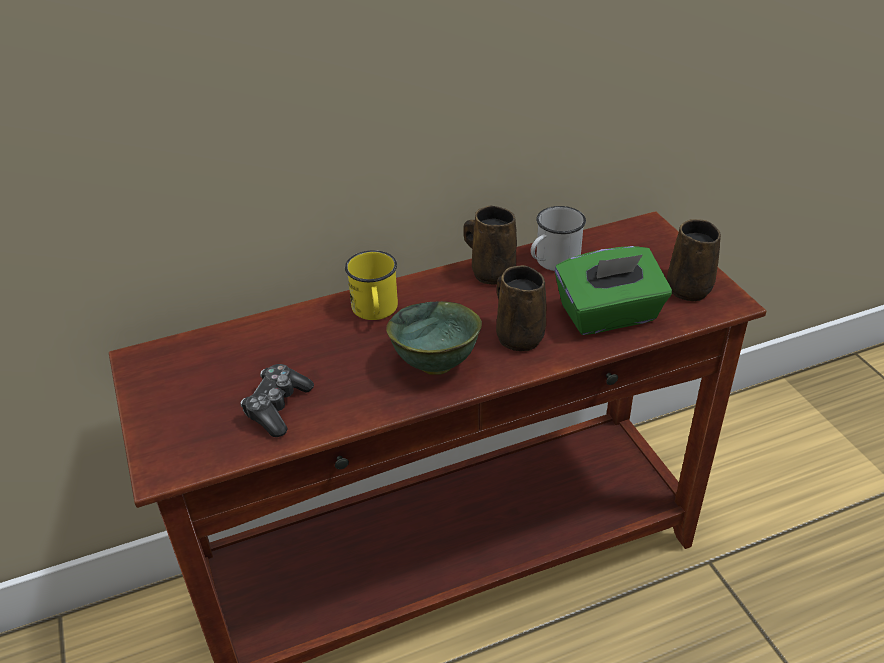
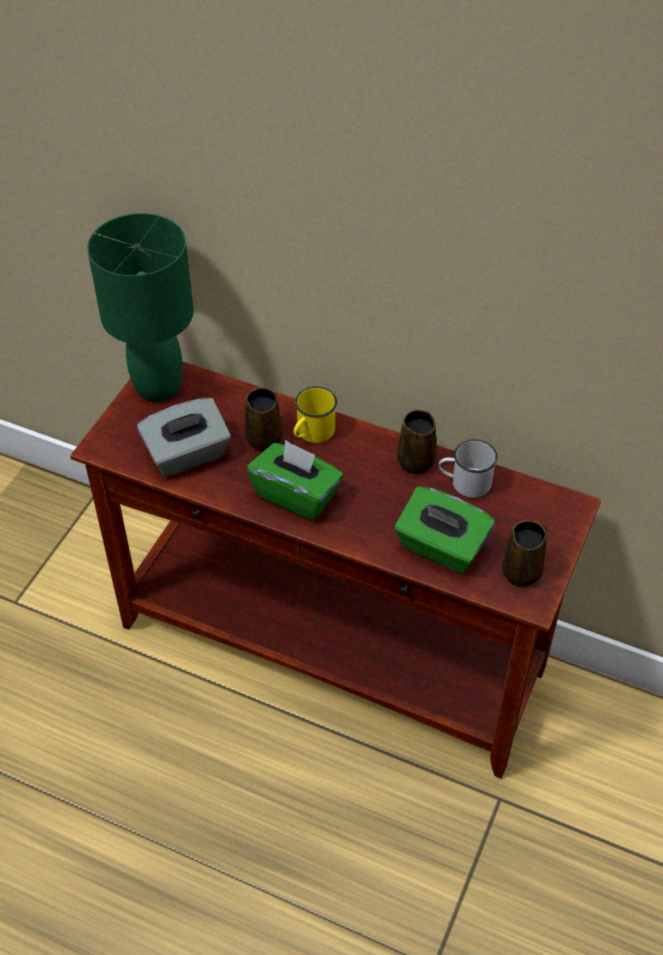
camera: 45 degrees right, 10 degrees up
(160, 375) = (157, 387): none -> green table lamp
(277, 407) = (187, 455): game controller -> grey tissue box
(434, 364) = (296, 495): green bowl -> green tissue box
(518, 336) = (367, 516): brown mug -> brown mug (265, 437)

